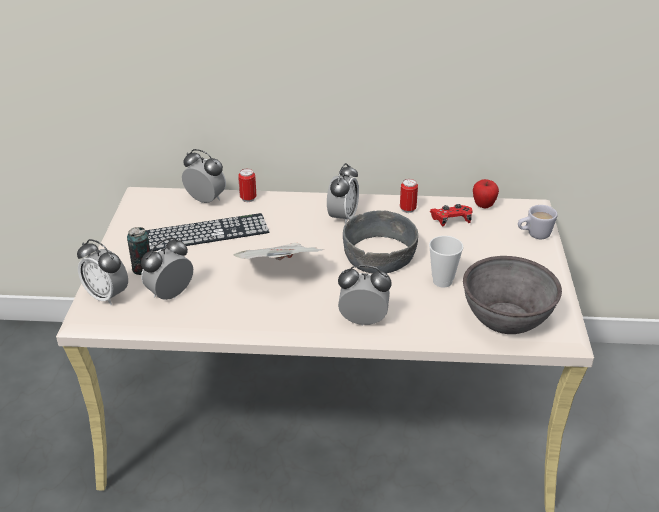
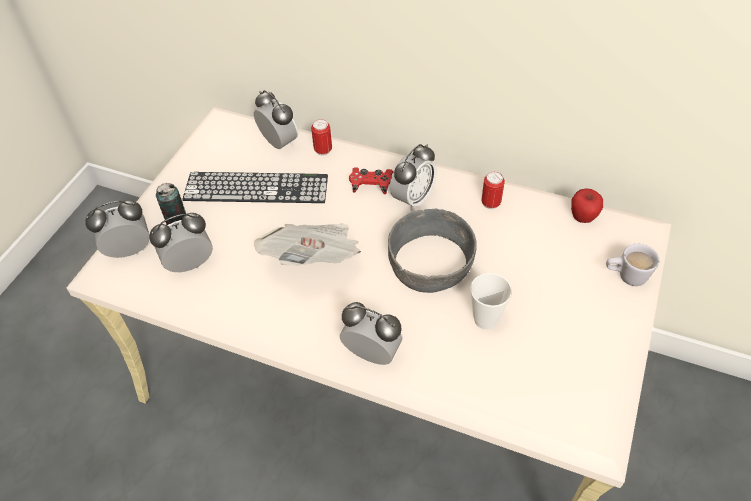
camera: 20 degrees right, 15 degrees up
(107, 296) = (129, 250): alarm clock -> alarm clock turned 105 degrees clockwise
(451, 220) = (534, 231): red game controller -> red game controller (371, 185)
(506, 318) = (537, 395): grey bowl -> none

